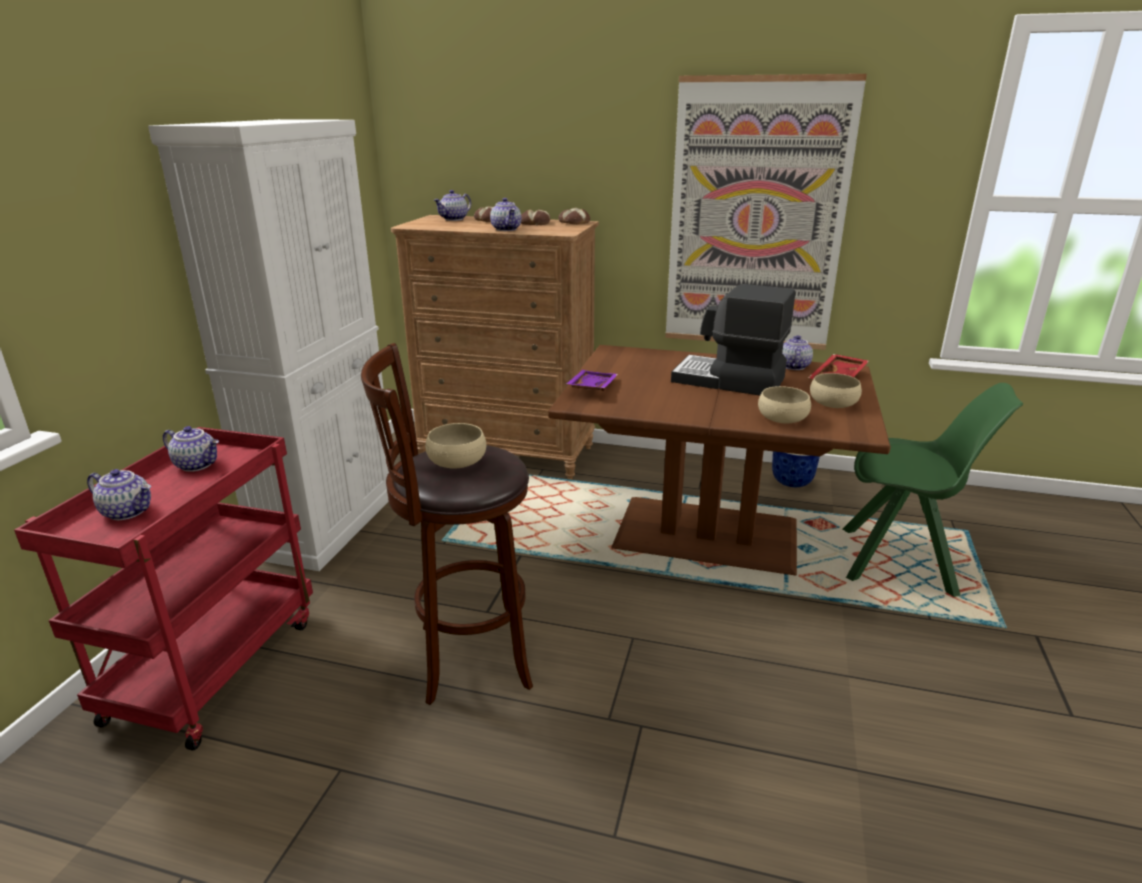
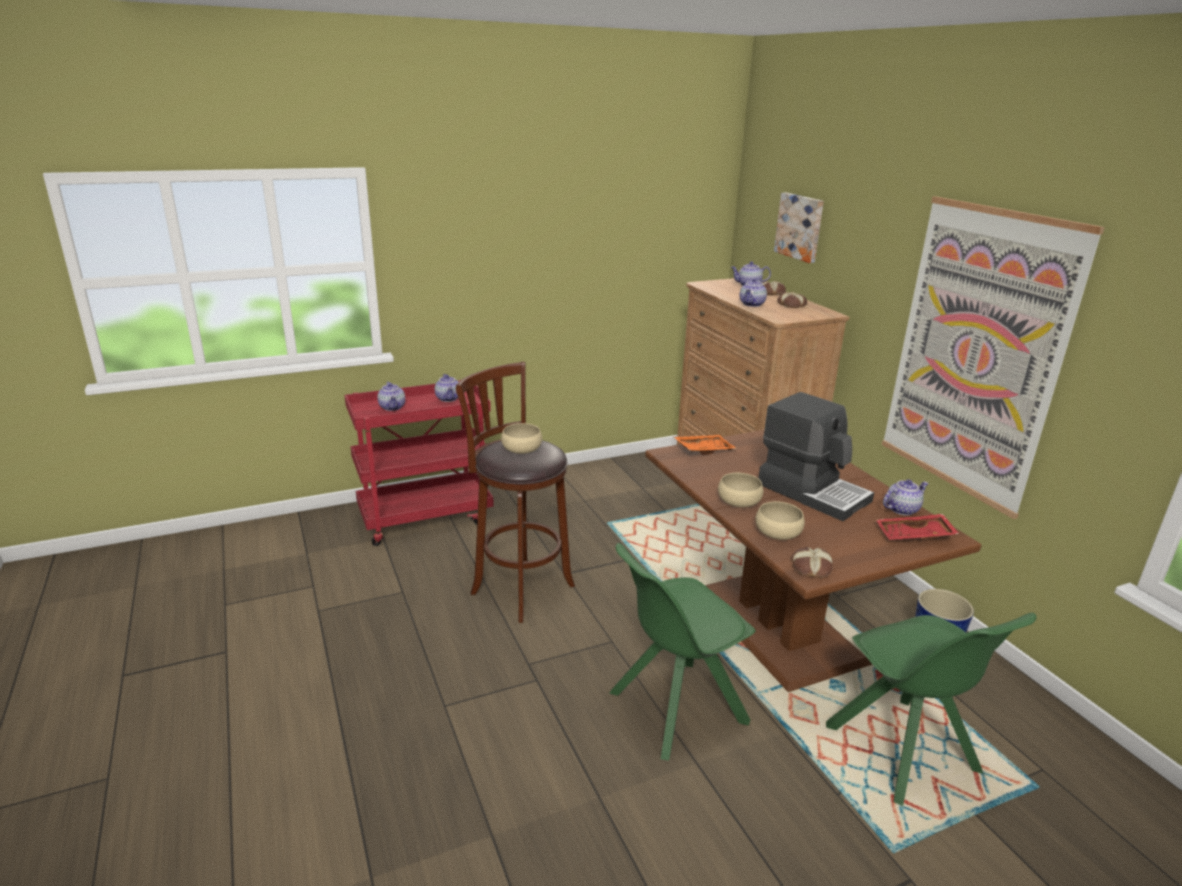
camera: 50 degrees right, 0 degrees up
(329, 522) = (570, 479): white cabinet -> none
(495, 141) = (800, 227): none -> picture
(573, 222) = (822, 312): bread -> bread (811, 567)
(591, 388) = (703, 449): purple tray -> orange tray
(729, 381) = (813, 492): coffee machine -> coffee machine turned 150 degrees clockwise
(766, 650) = (674, 708): none -> green chair
(833, 403) = (850, 546): beige bowl -> beige bowl (739, 501)

